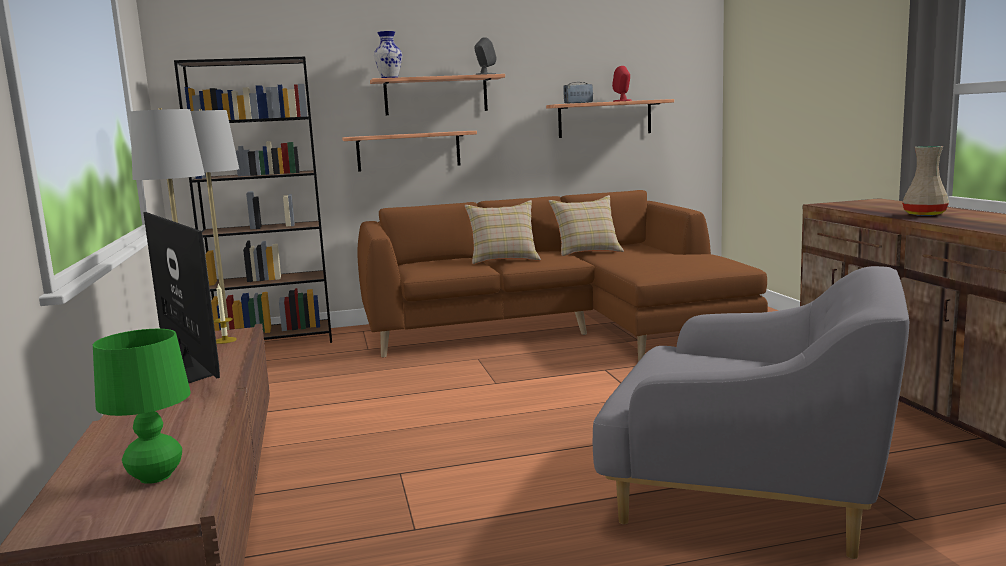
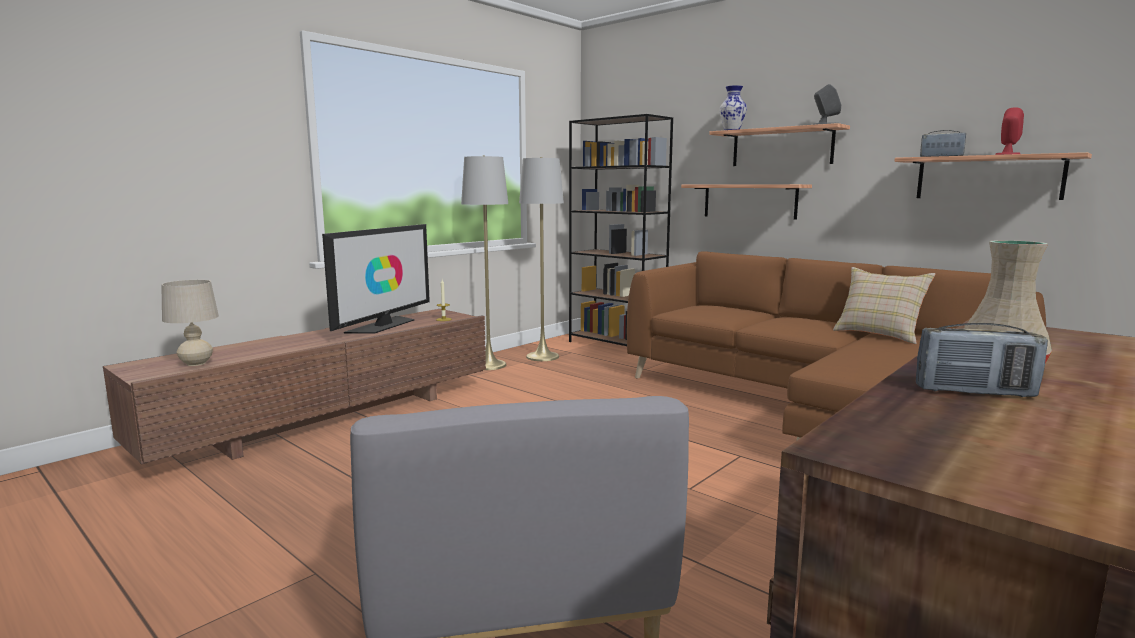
camera: 55 degrees right, 0 degrees up
(155, 477) = (196, 363): green table lamp -> beige table lamp
(504, 259) = (769, 320): beige pillow -> none
(969, 220) = (974, 392): none -> radio

